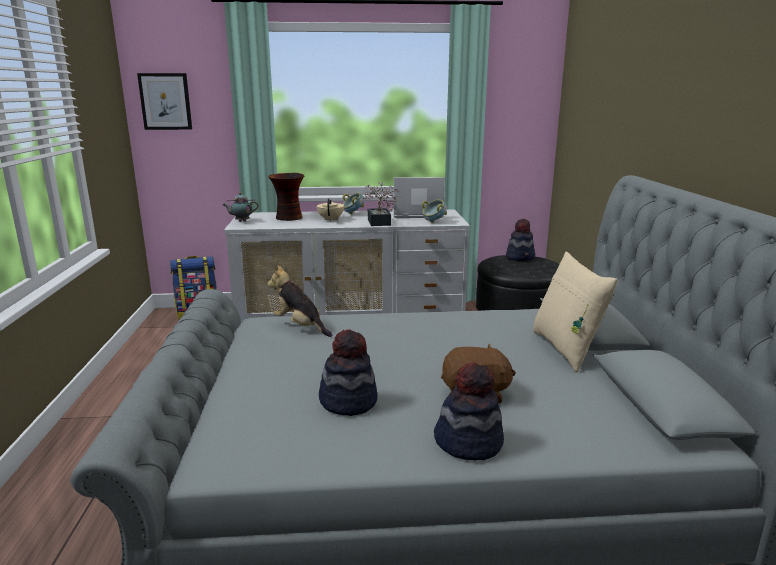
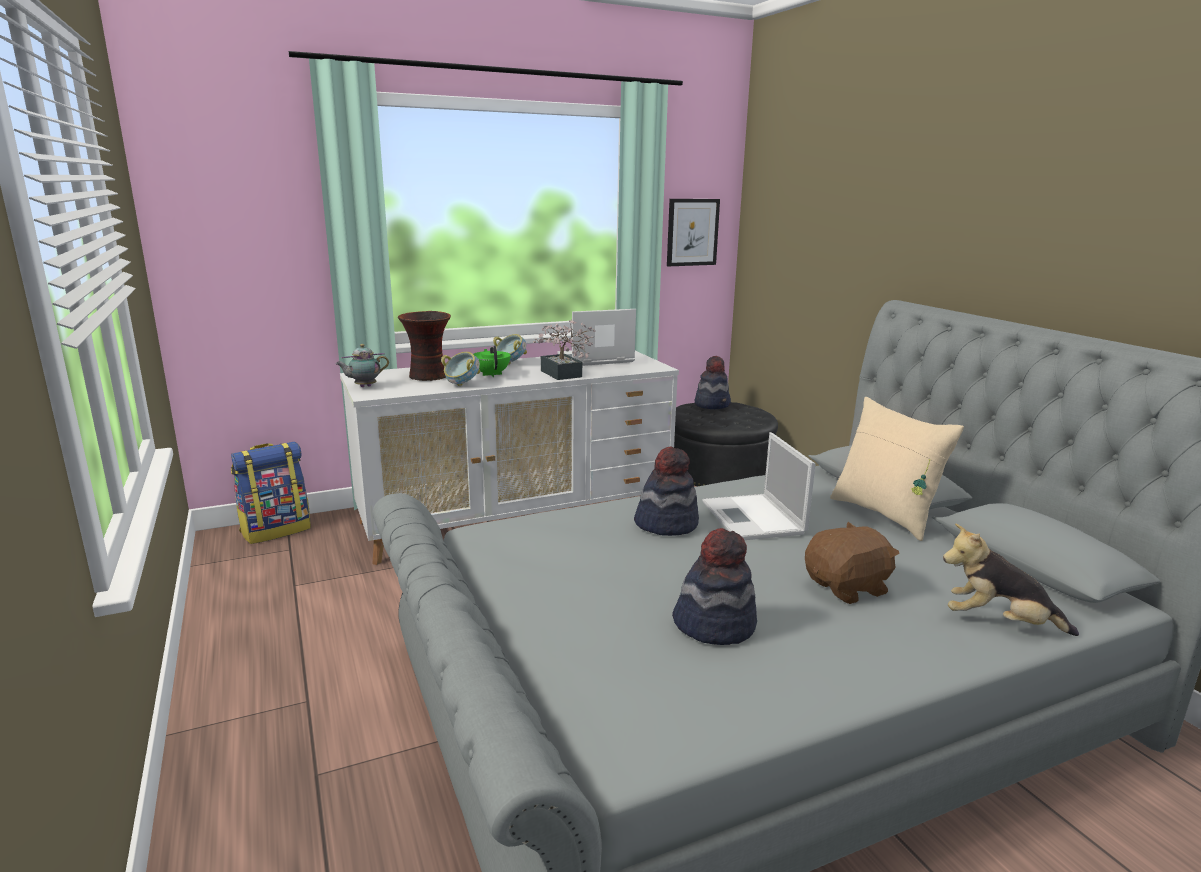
camera: 20 degrees left, 0 degrees up
(165, 101) = (208, 208): picture -> picture (692, 232)
(300, 326) = (550, 531): plush toy -> plush toy (998, 623)
(331, 219) = (491, 374): beige teapot -> green teapot
(434, 222) = (630, 368): bowl -> bowl (462, 385)
(455, 338) = (754, 518): none -> laptop
(468, 442) = (900, 649): hat -> hat (666, 524)

